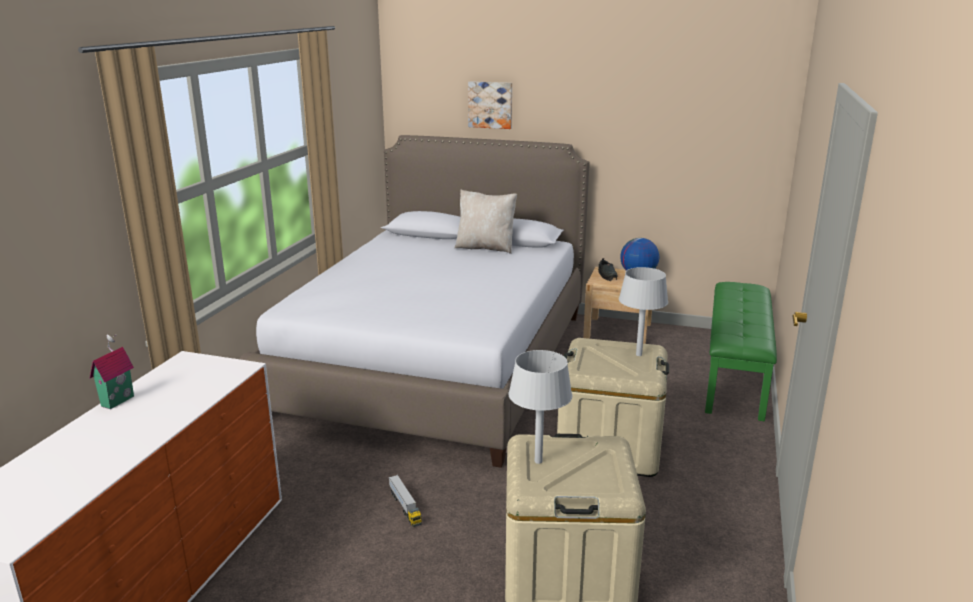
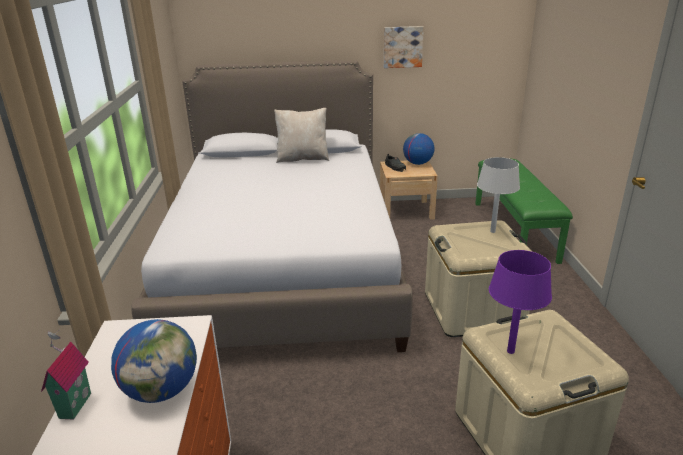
camera: 20 degrees left, 5 degrees up
(183, 405) = (162, 390): none -> globe
(405, 507) = (352, 414): toy truck -> none
(490, 104) = (279, 30): picture -> picture (402, 47)
(538, 461) = (510, 351): grey table lamp -> purple table lamp

